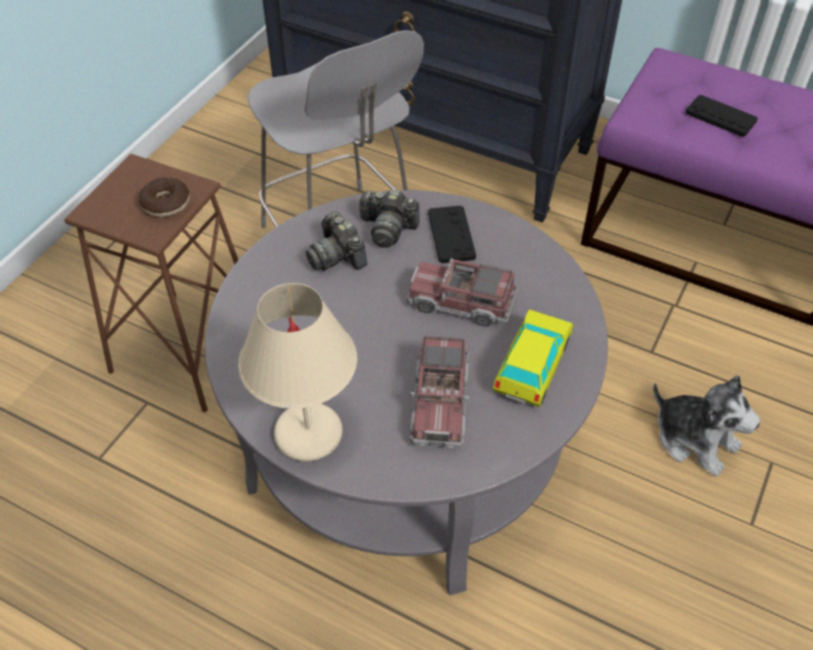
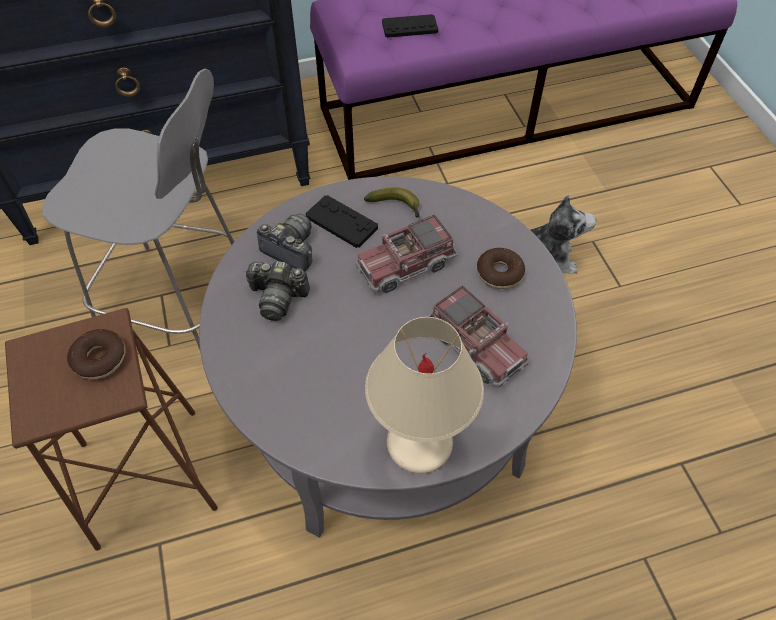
camera: 45 degrees left, 5 degrees up
(388, 229) = (291, 250): camera -> camera turned 120 degrees counterclockwise
(511, 254) = (397, 207): none -> banana
(532, 366) = (499, 273): toy car -> donut

